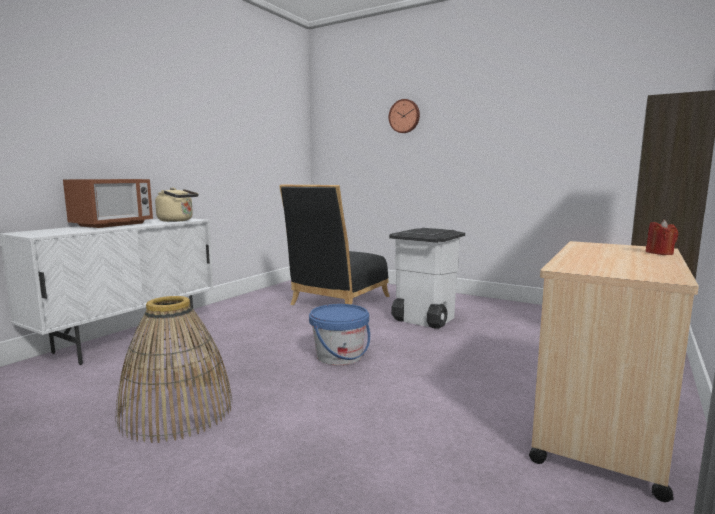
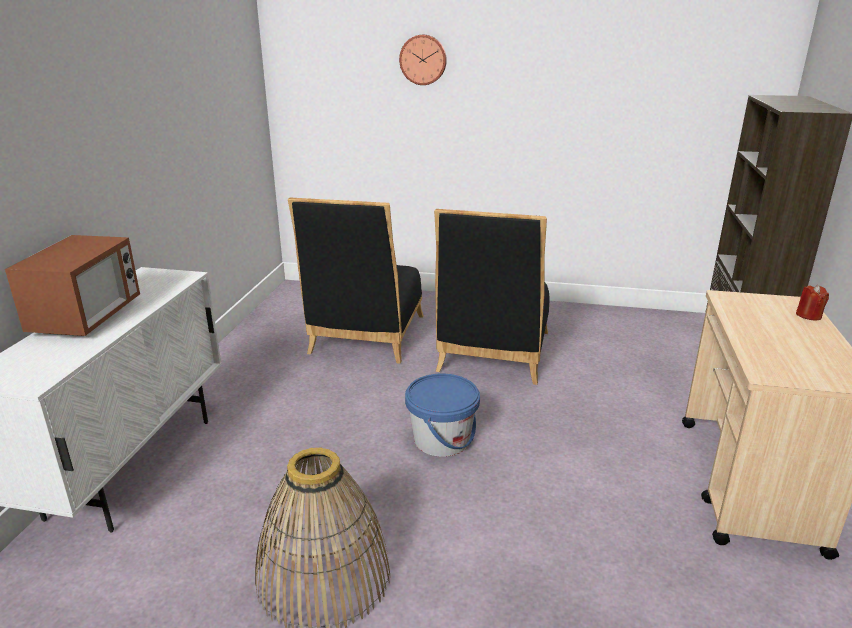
camera: 20 degrees left, 15 degrees up
(177, 220) = (167, 285): beige kettle -> none
(423, 320) = (492, 355): white trash can -> black chair

